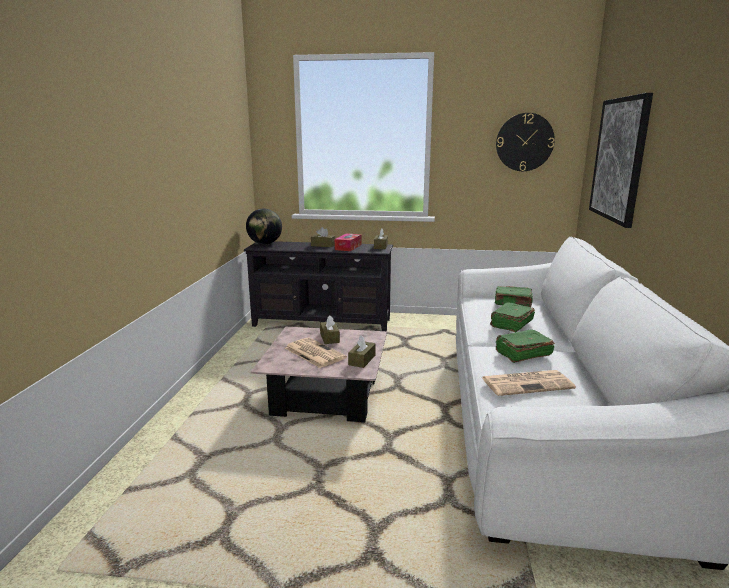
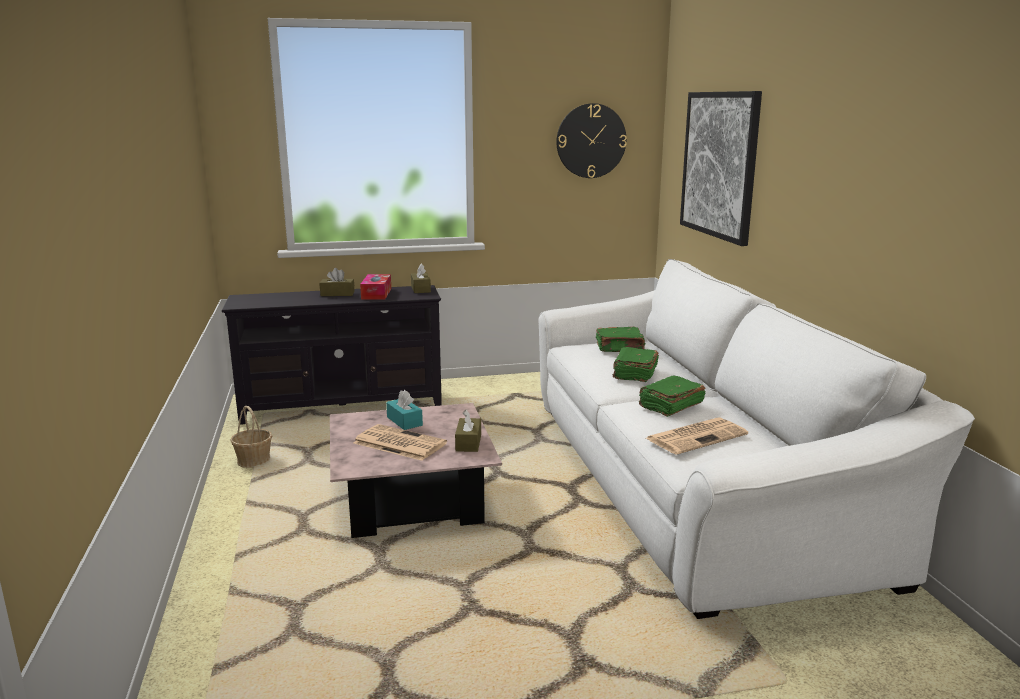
camera: 20 degrees left, 0 degrees up
(245, 351) = (254, 460): none -> basket
(265, 244) = (246, 298): globe -> none
(329, 338) = (404, 421): brown tissue box -> turquoise tissue box

